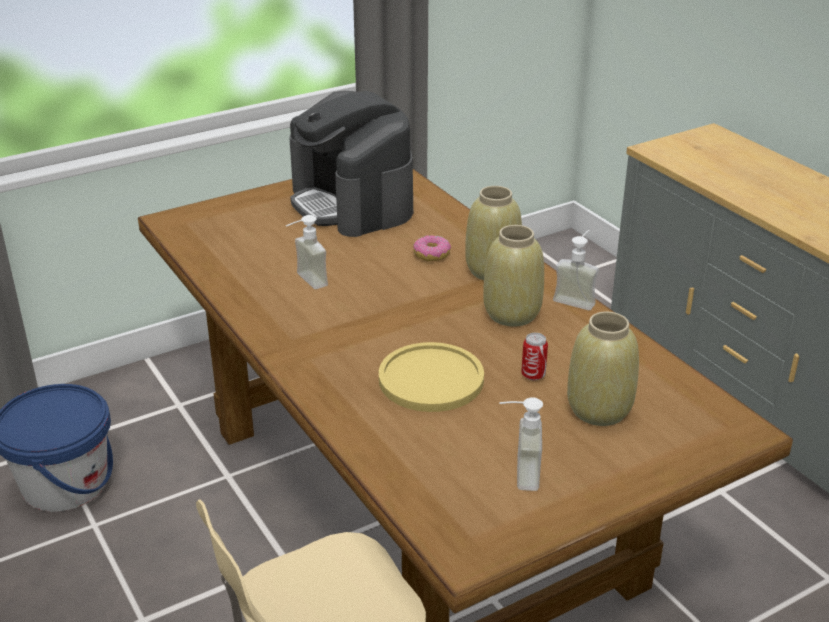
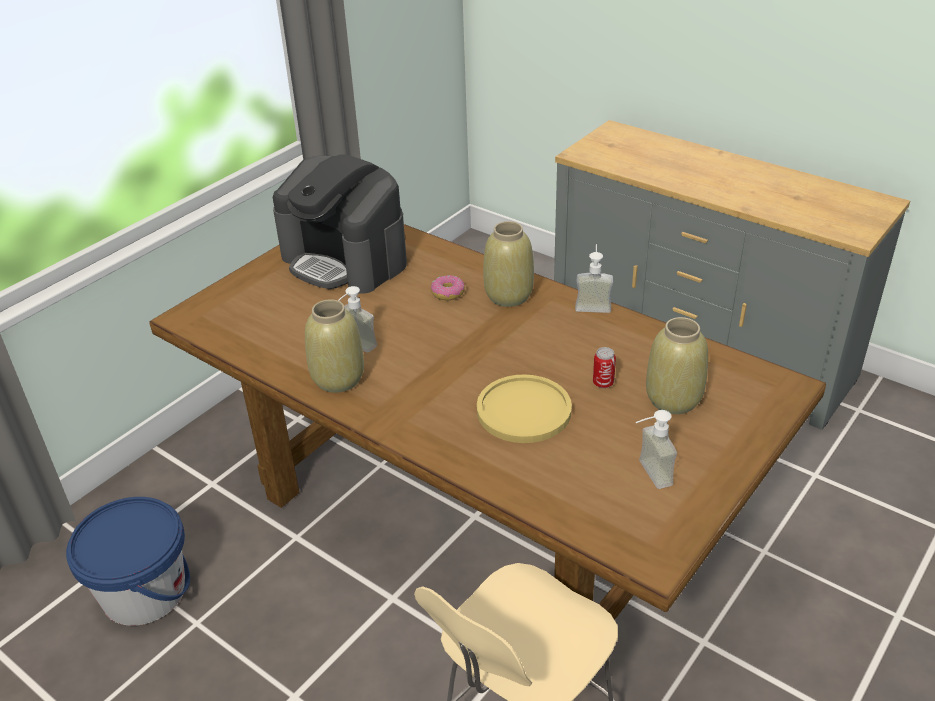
camera: 20 degrees left, 5 degrees up
(512, 314) = (551, 332): beige vase -> beige vase (339, 379)

